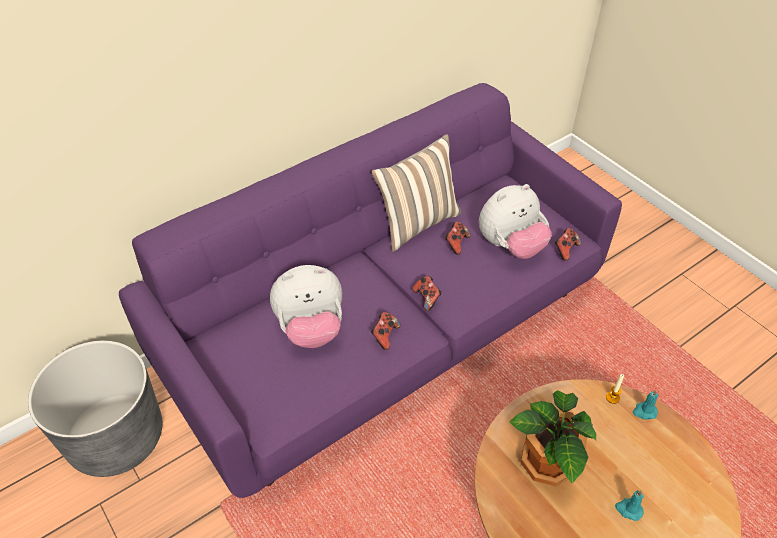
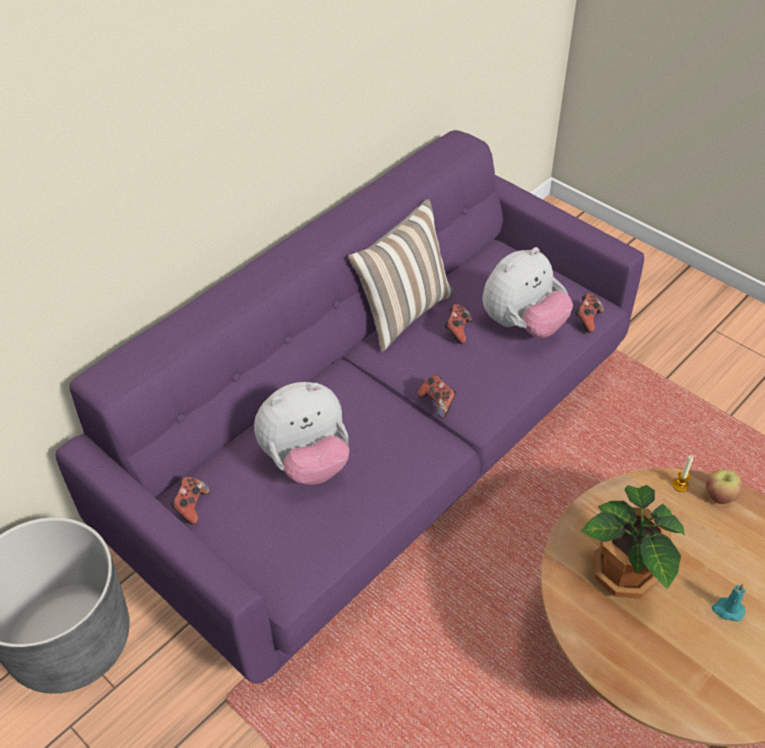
camera: 10 degrees left, 0 degrees up
(384, 335) = (398, 455): game controller -> game controller (191, 506)
(644, 411) = (719, 495): turquoise candle -> apple

